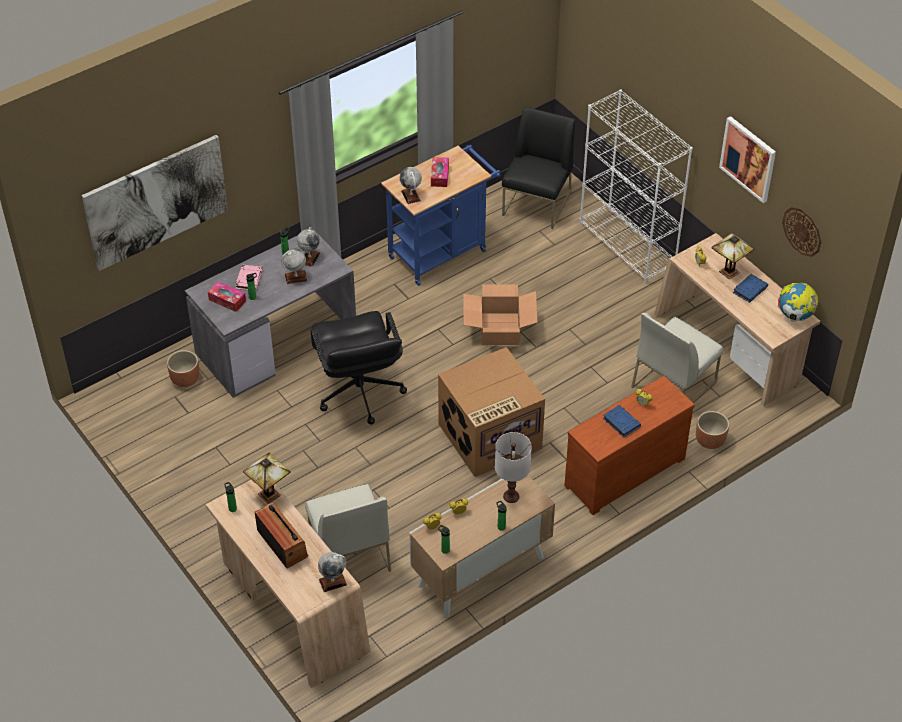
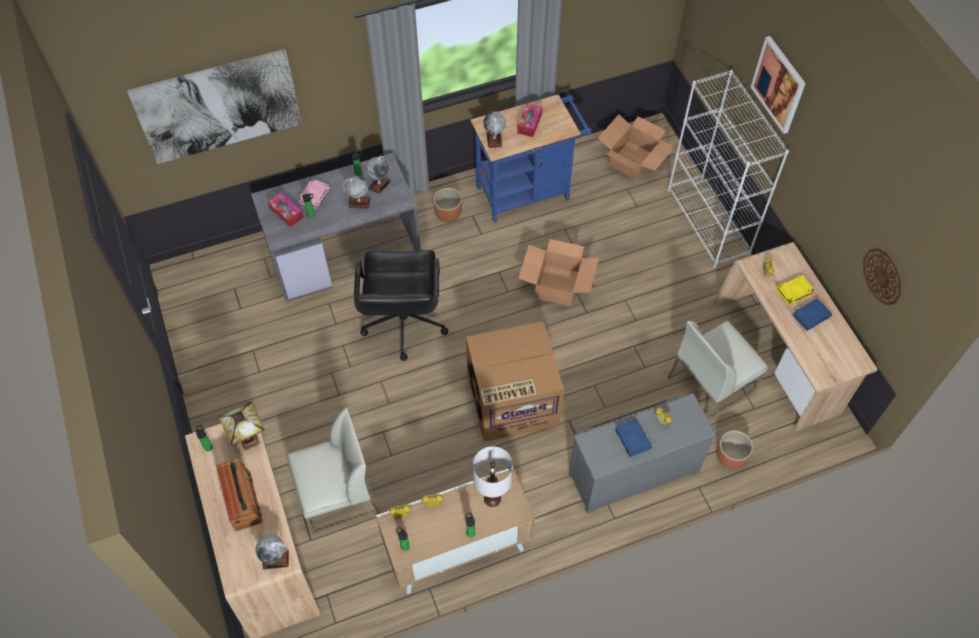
camera: 15 degrees right, 10 degrees up
(185, 379) = (250, 272): brown planter -> brown planter (448, 214)
(349, 553) = (337, 496): white chair -> white chair turned 105 degrees counterclockwise
(537, 204) = (633, 160): black chair -> cardboard box
(622, 470) = (632, 469): brown dresser -> grey dresser
(729, 273) = (794, 291): table lamp -> yellow book
(748, 158) = (844, 182): picture -> picture (779, 84)
(795, 315) = (851, 356): globe -> none

